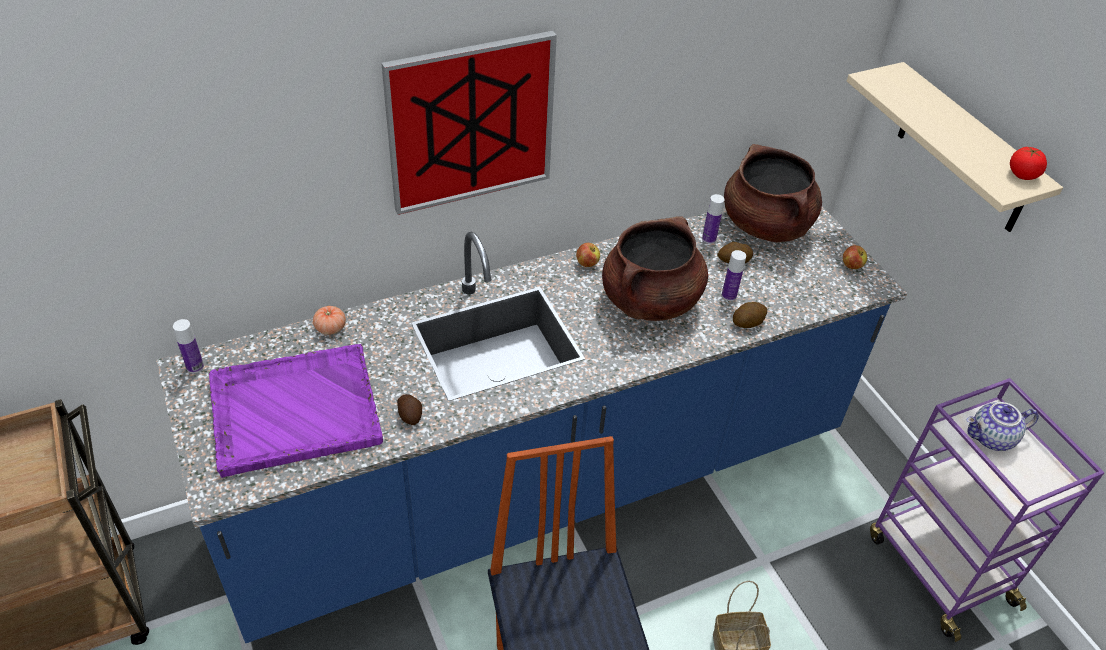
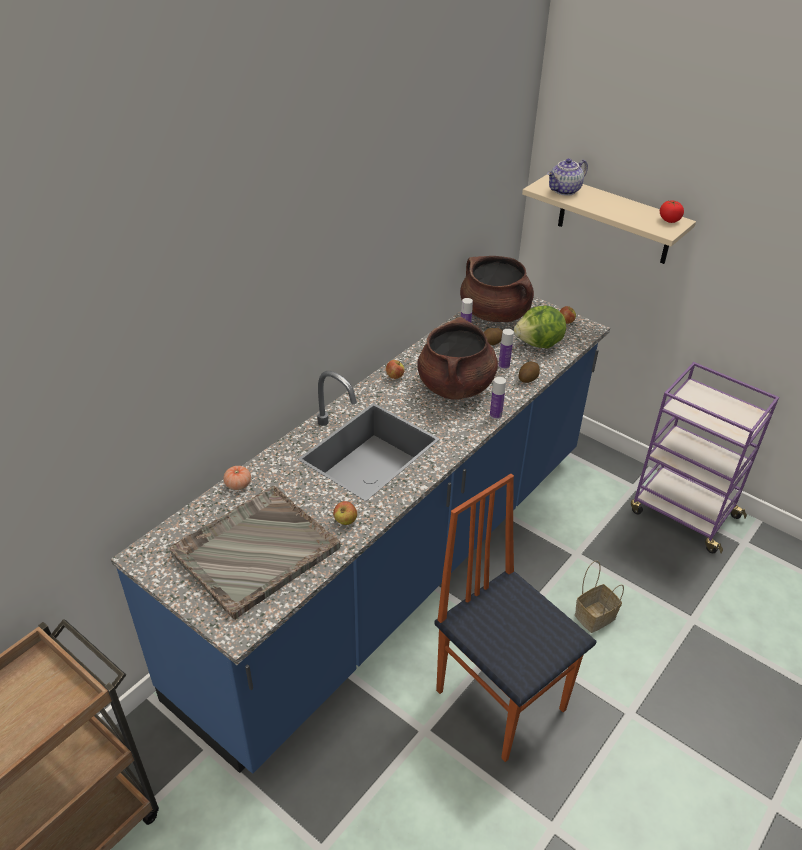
camera: 25 degrees left, 5 degrees down
(195, 367) = (149, 551): bottle -> bottle (495, 415)
(293, 410) = (254, 552): purple tray -> grey tray
(410, 415) = (345, 521): potato -> apple
(471, 123) = (308, 285): picture -> none
(794, 283) = (539, 344): none -> lettuce
(991, 439) = (701, 404): teapot -> teapot (565, 191)

